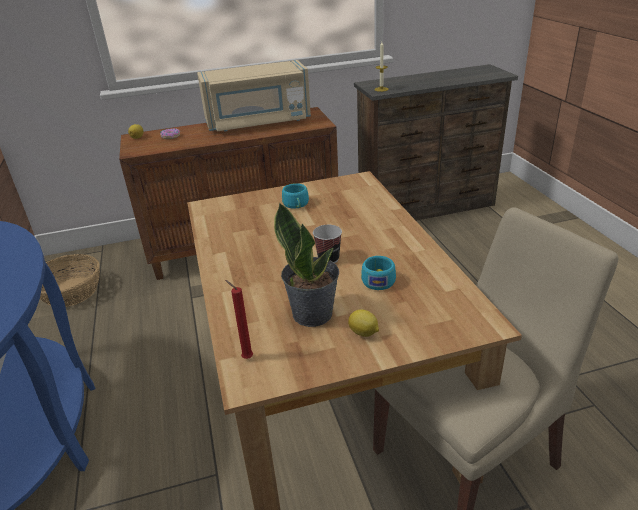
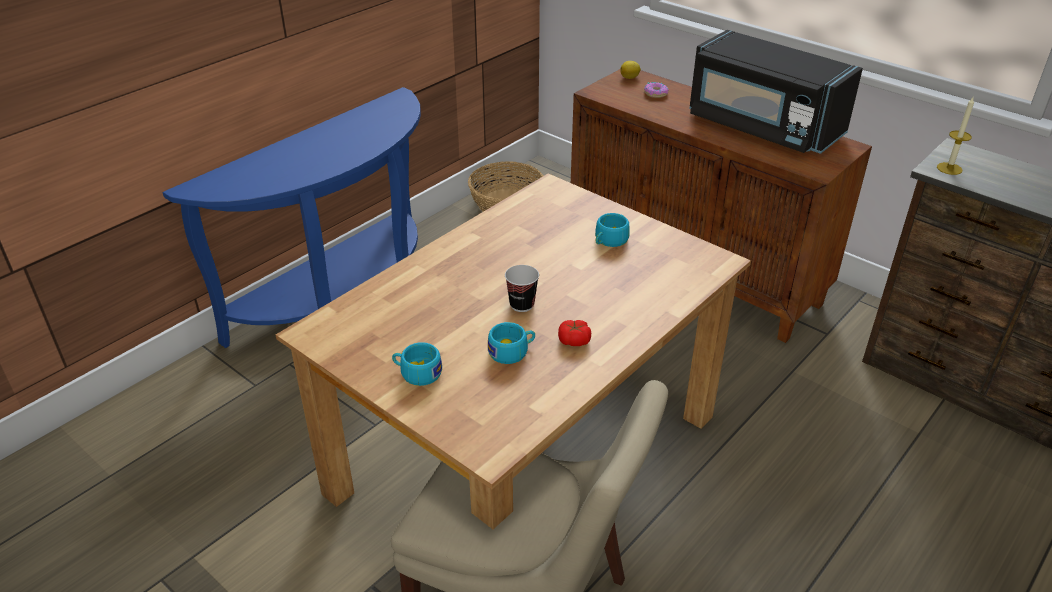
camera: 55 degrees right, 5 degrees up
(246, 357) = (339, 318): red candle -> none
(258, 122) = (762, 127): beige microwave -> black microwave
(313, 313) = (424, 330): potted plant -> none
(364, 333) = (417, 373): lemon -> turquoise cup
(389, 250) = (574, 340): none -> tomato

